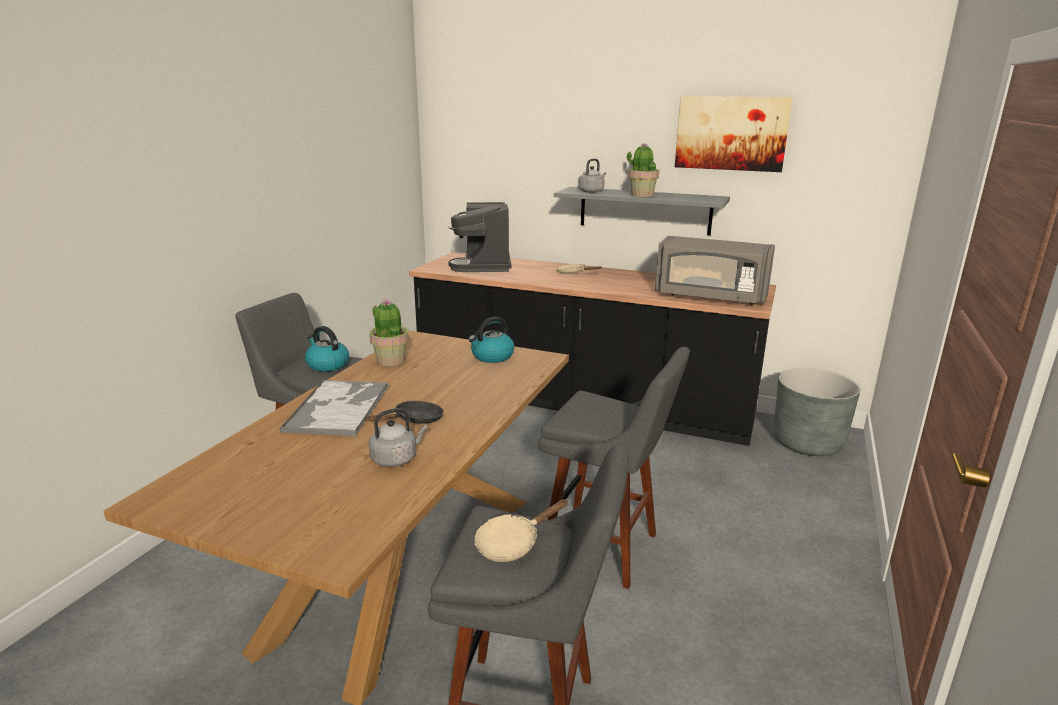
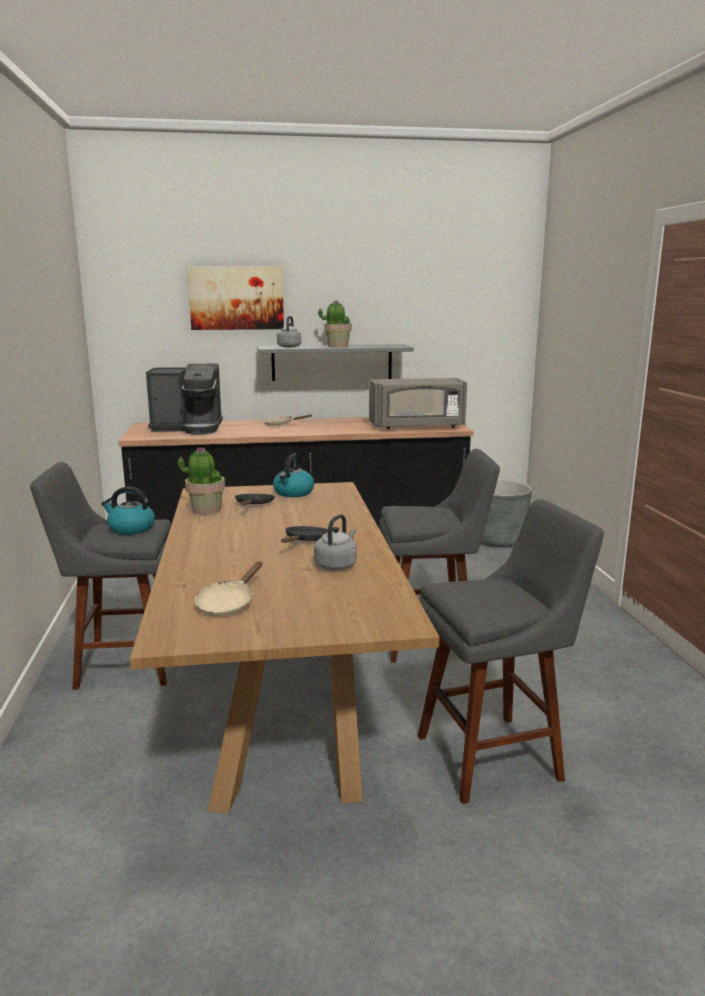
camera: 30 degrees left, 5 degrees down
(338, 408) = (221, 547): tray -> none
(436, 364) = (254, 505): none -> black frying pan
(484, 265) = (188, 428): coffee machine -> coffee machine turned 60 degrees counterclockwise
(512, 543) = (489, 593): beige frying pan -> beige frying pan (228, 604)
(731, 133) = (400, 290): picture -> picture (236, 298)

